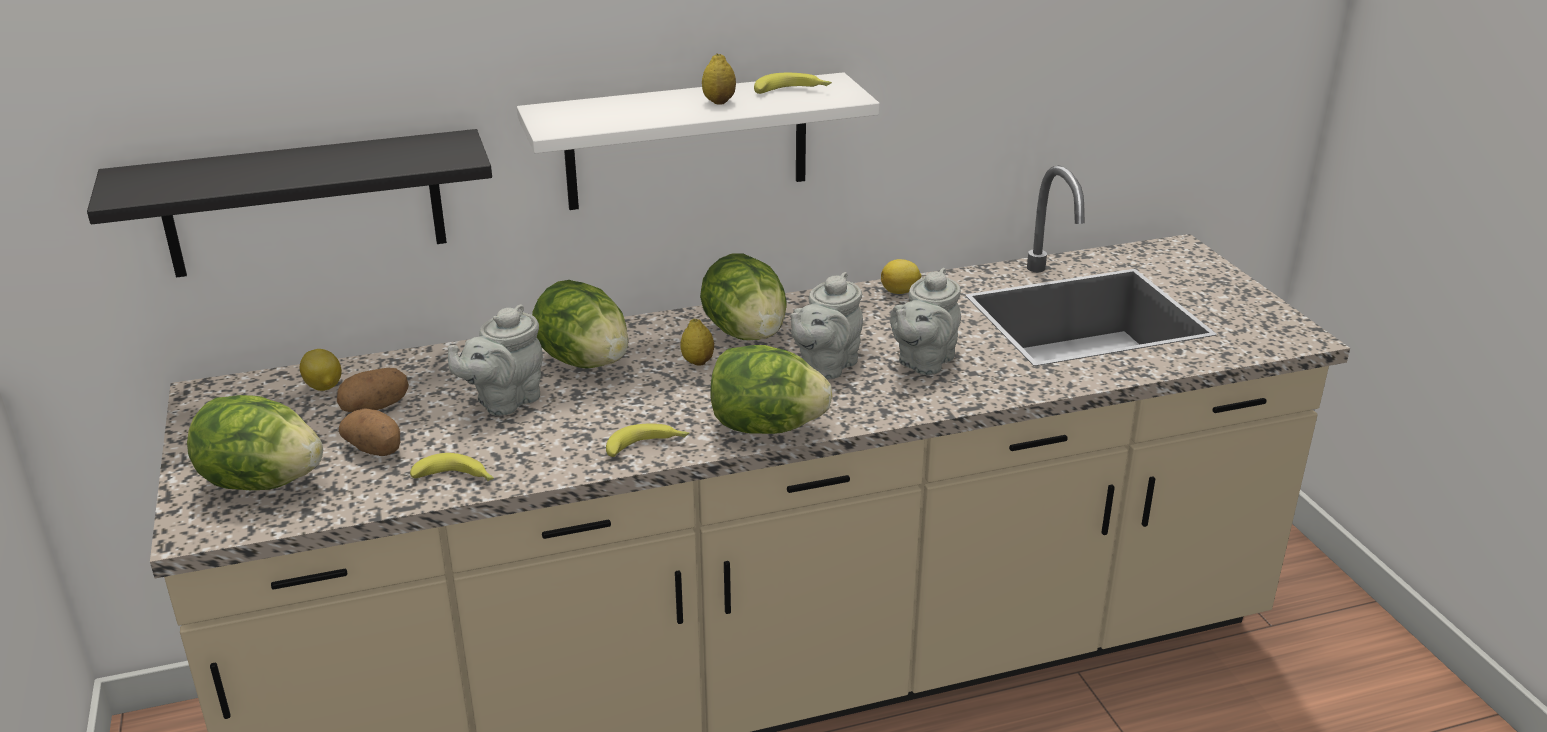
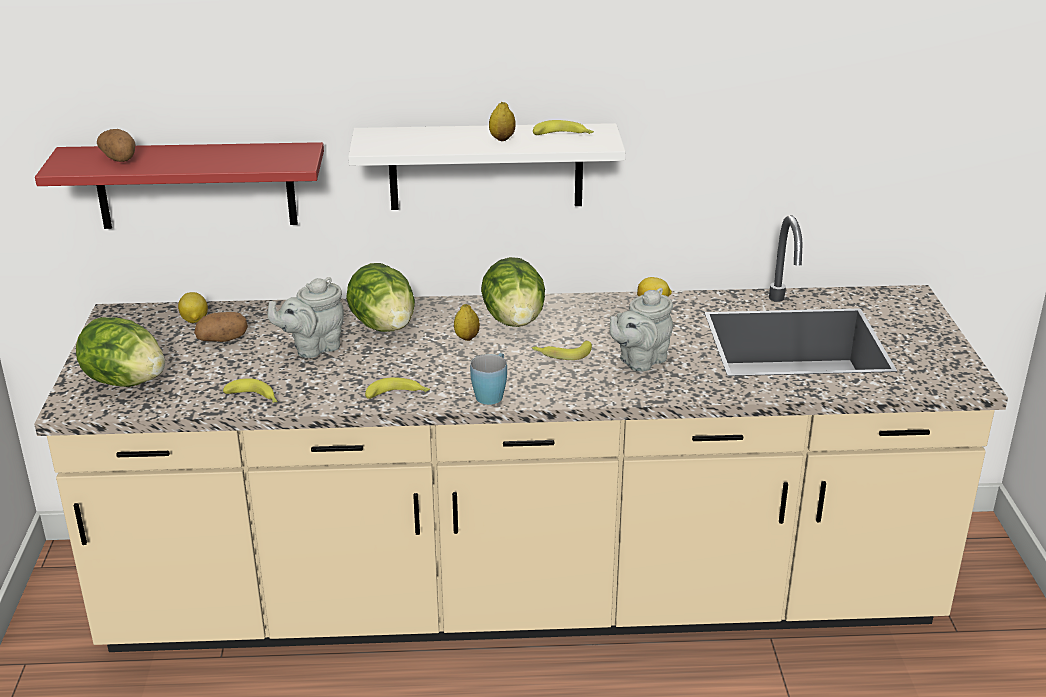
camera: 15 degrees right, 0 degrees up
(304, 204) = (196, 185): black shelf -> red shelf
(375, 449) = (210, 370): potato -> potato (120, 159)
(766, 427) = (492, 393): lettuce -> blue mug
(825, 366) = (561, 354): grey teapot -> banana

